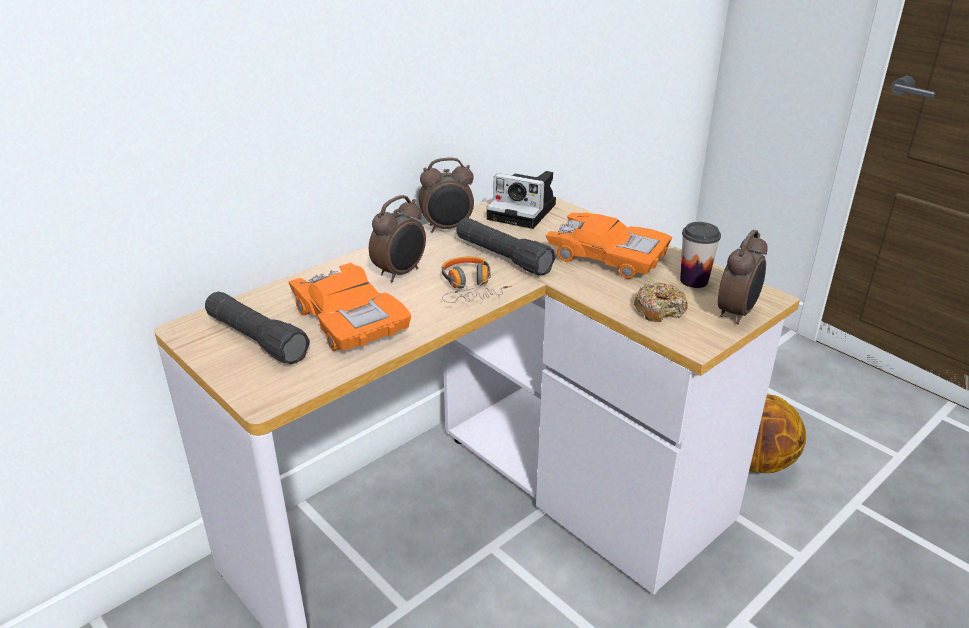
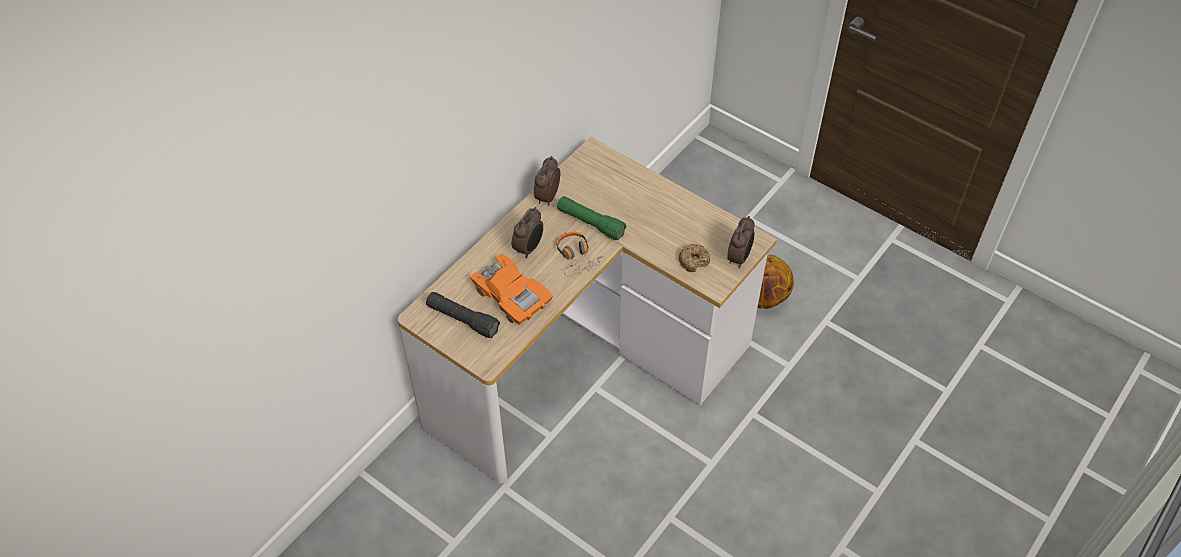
camera: 10 degrees left, 20 degrees up
(447, 228) = (546, 197): alarm clock -> alarm clock turned 135 degrees clockwise
(503, 257) = (590, 223): black flashlight -> green flashlight
(525, 212) = (595, 170): camera -> none
(607, 256) = (657, 213): orange toy car -> none
(694, 281) = (713, 231): cup -> none

